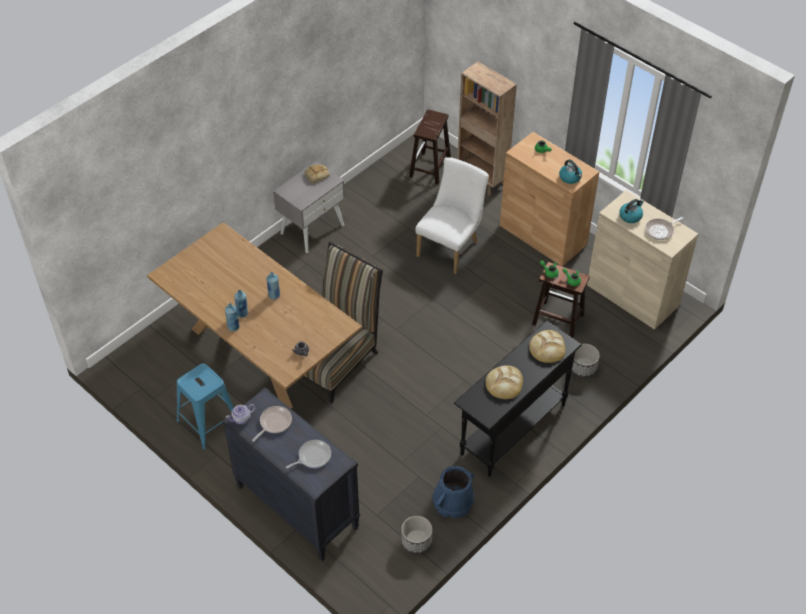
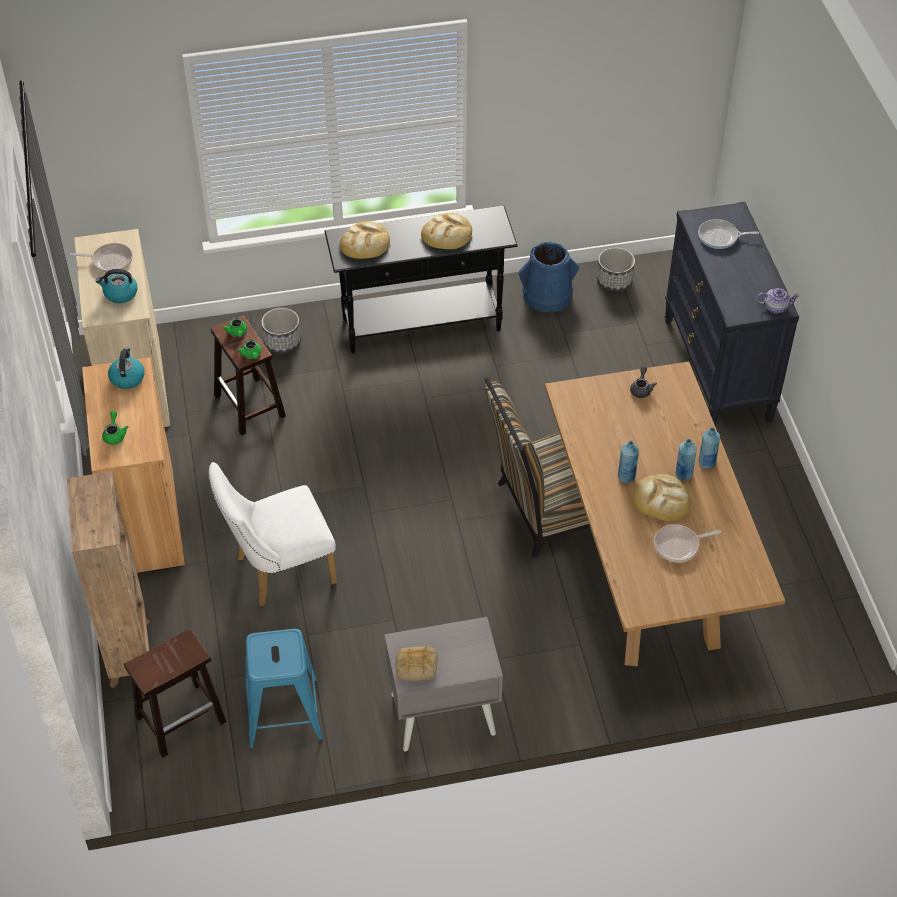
camera: 145 degrees left, 0 degrees up
(209, 422) = (766, 510): blue stool -> blue stool (283, 712)
(246, 293) = (661, 499): none -> bread
(274, 423) = (741, 286): frying pan -> frying pan (679, 545)

